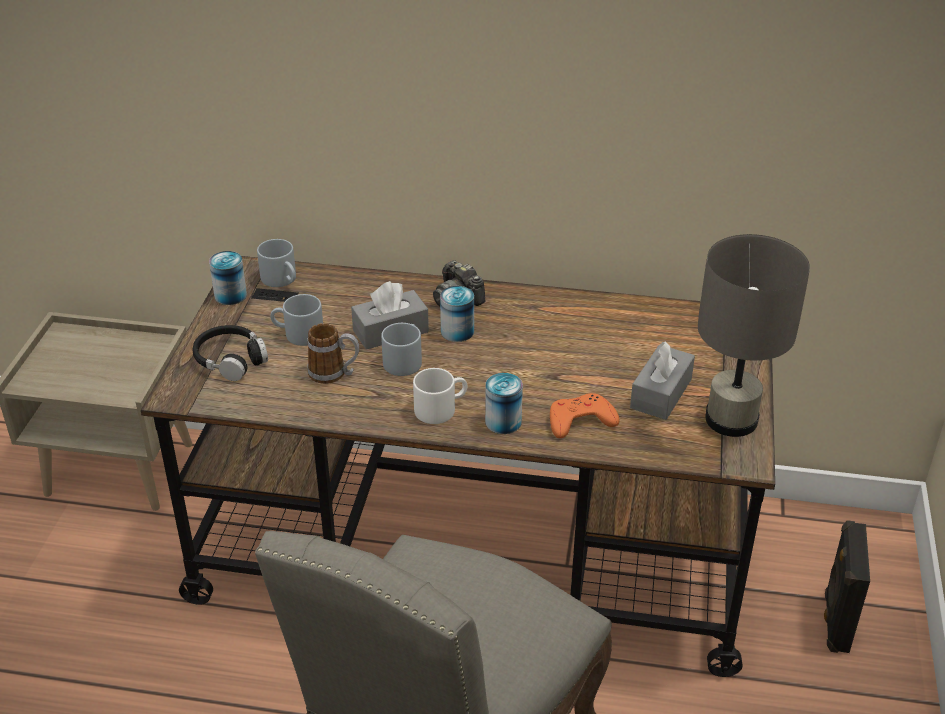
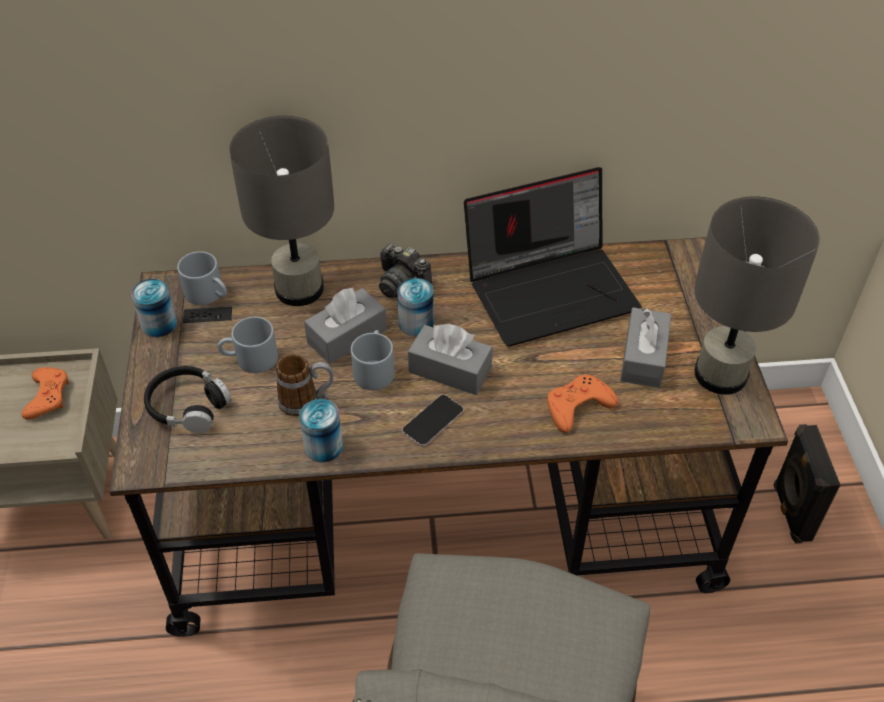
camera: 15 degrees left, 10 degrees up
(129, 357) = (48, 396): none -> orange game controller
(362, 288) = (298, 288): none -> grey table lamp
(441, 408) = (433, 421): white mug -> phone
(473, 372) = (450, 370): none -> grey tissue box
(503, 422) = (502, 424): can -> can (323, 446)
(596, 325) = (551, 288): none -> laptop

